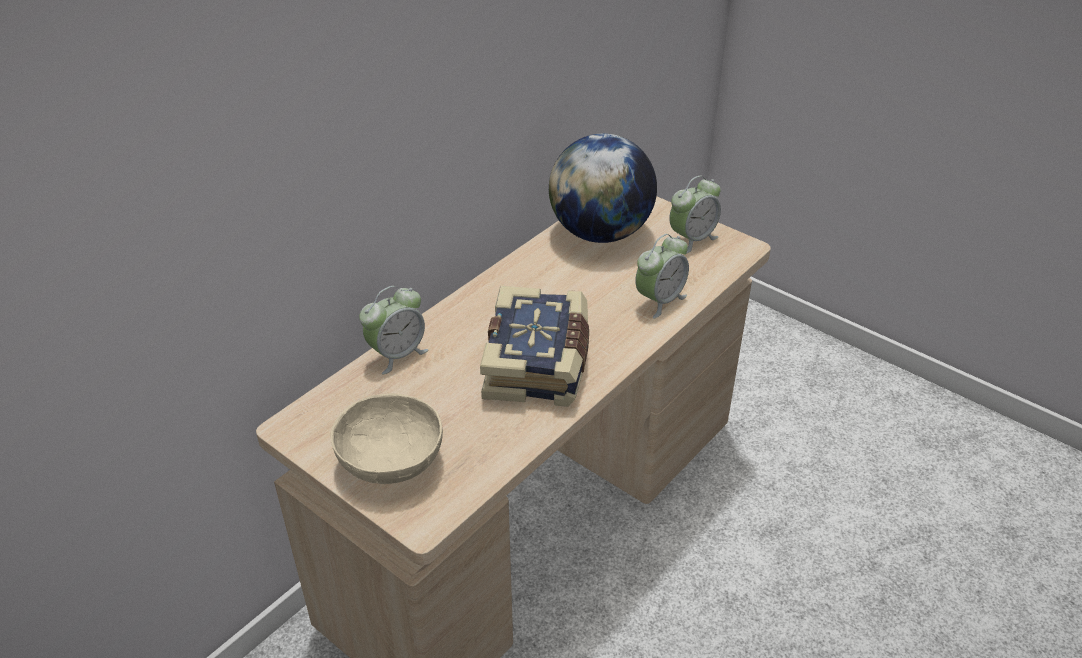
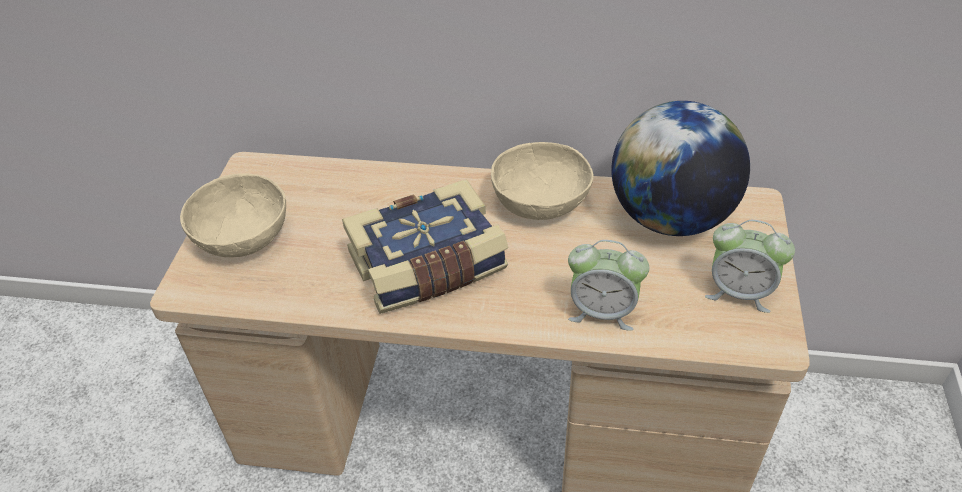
camera: 60 degrees right, 5 degrees up
(397, 354) = (372, 177): alarm clock -> none
(525, 280) = (541, 202): none -> beige bowl

